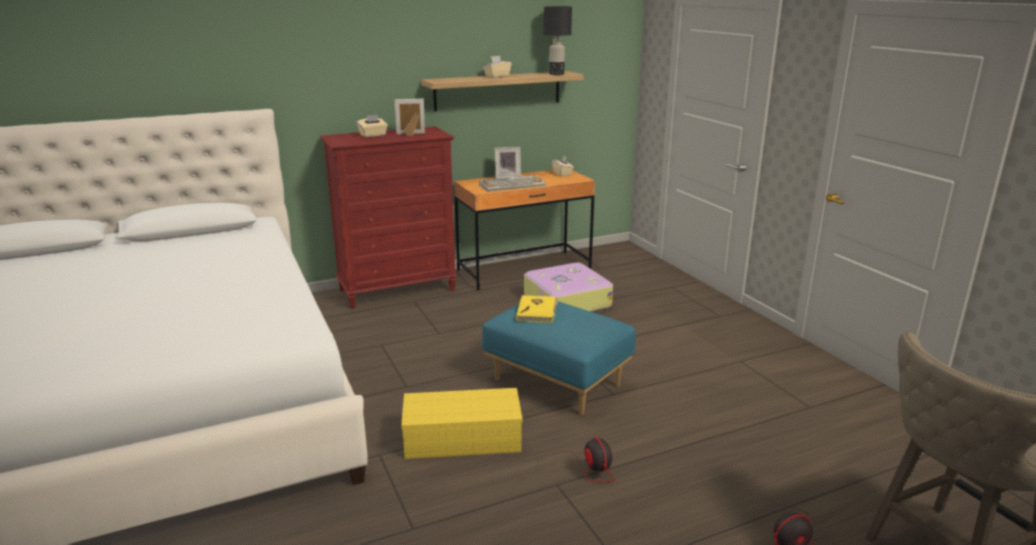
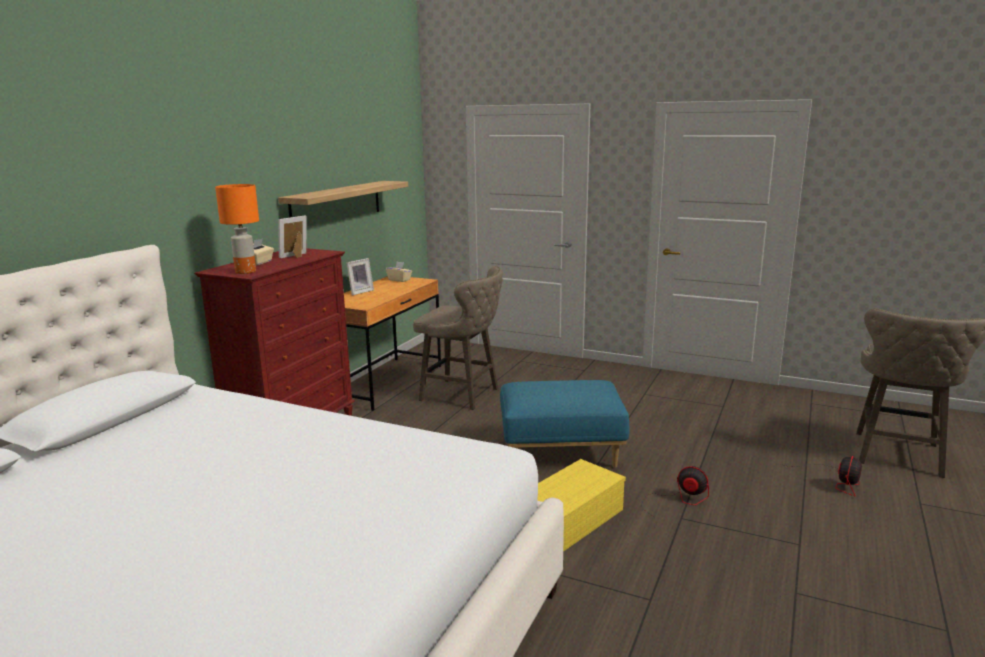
camera: 40 degrees left, 5 degrees down
(343, 141) = (245, 272): none -> orange table lamp
(497, 76) = (341, 188): beige tissue box -> none
(512, 185) = (378, 296): keyboard -> none
(537, 311) = (538, 391): yellow book -> none
(556, 74) = (385, 183): black table lamp -> none
(566, 301) = (463, 395): suitcase -> beige stool

